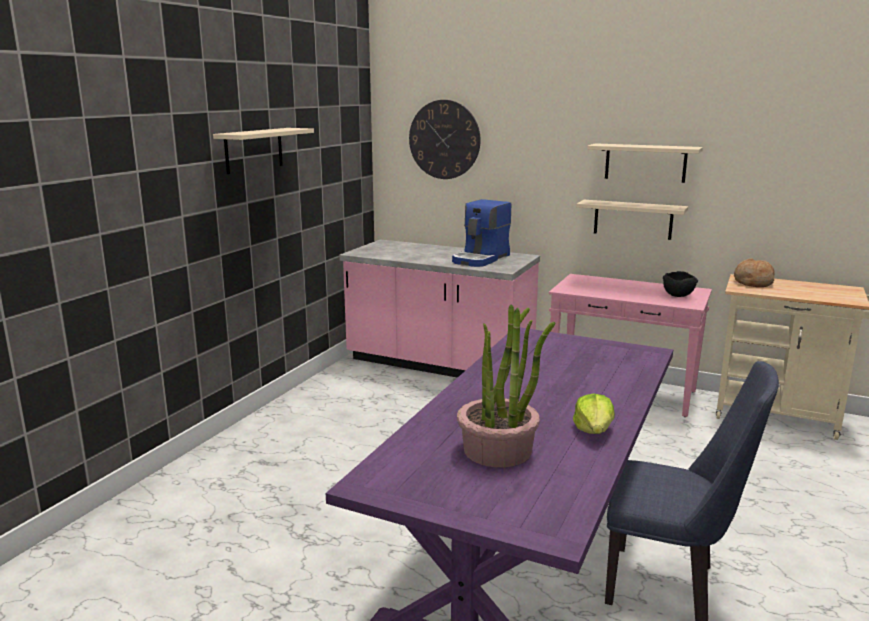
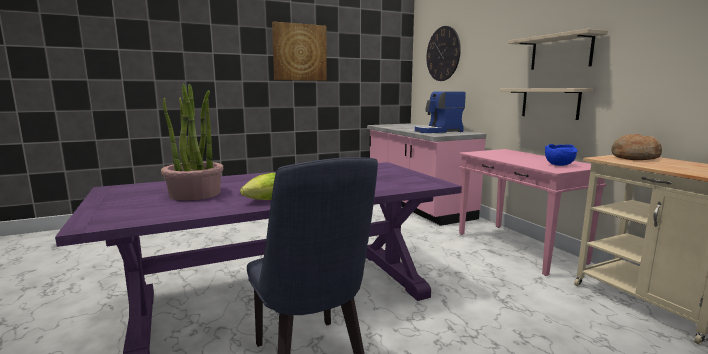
camera: 40 degrees right, 5 degrees down
(254, 150) = (299, 52): beige shelf -> picture
(678, 296) = (560, 165): black bowl -> blue bowl

